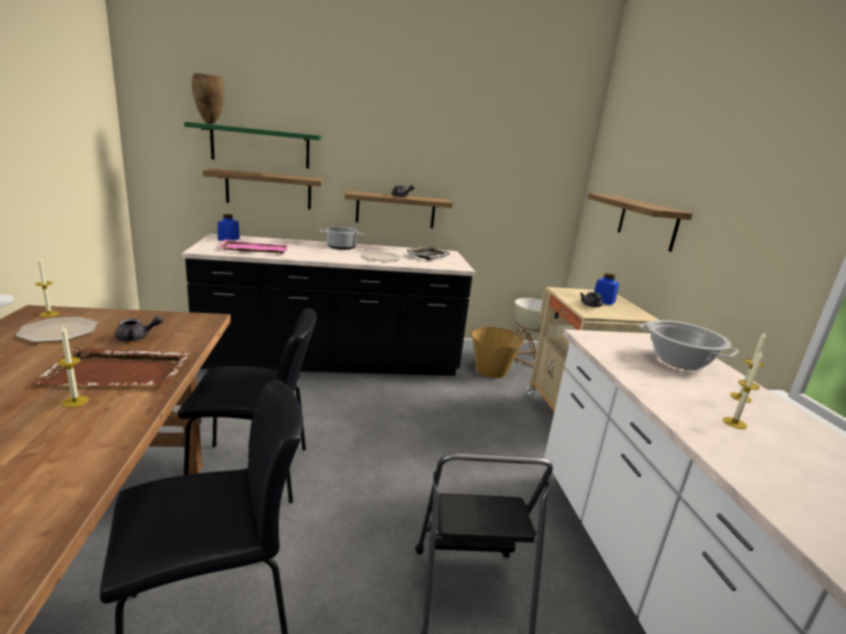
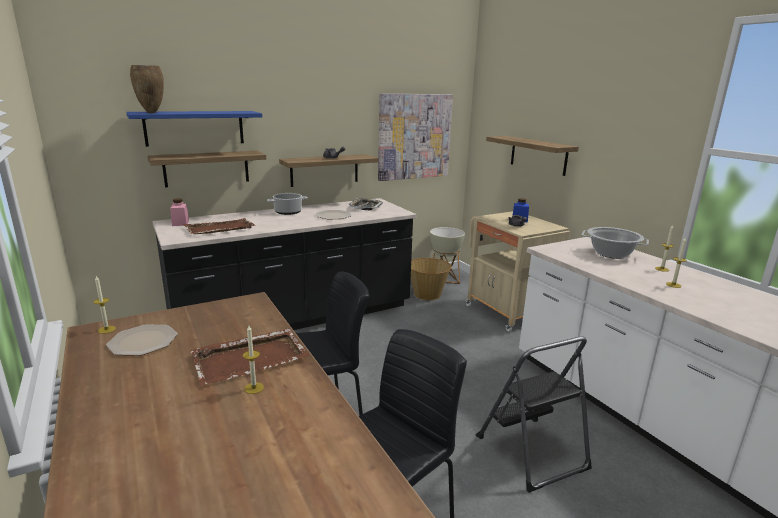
camera: 20 degrees left, 0 degrees up
(137, 337) = (220, 329): grey teapot -> none
(228, 239) = (180, 223): blue jar -> pink jar
(254, 249) = (219, 228): pink tray -> brown tray
(260, 146) = (194, 128): green shelf -> blue shelf
(510, 186) = (414, 136): none -> picture

